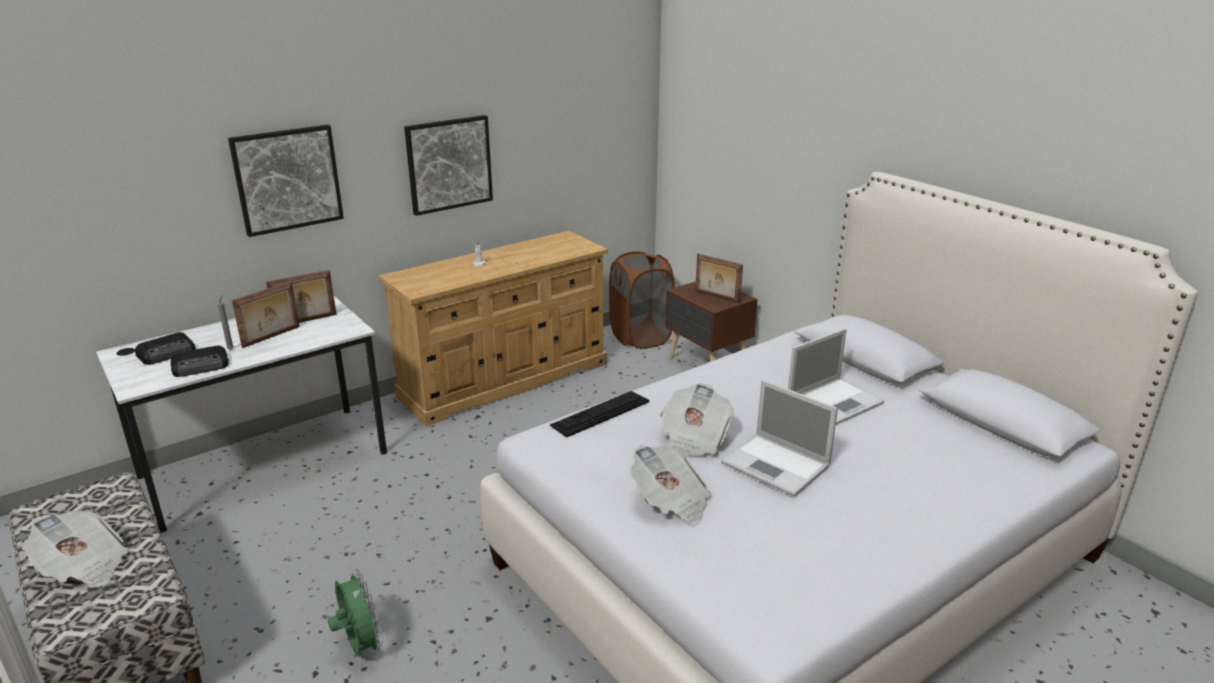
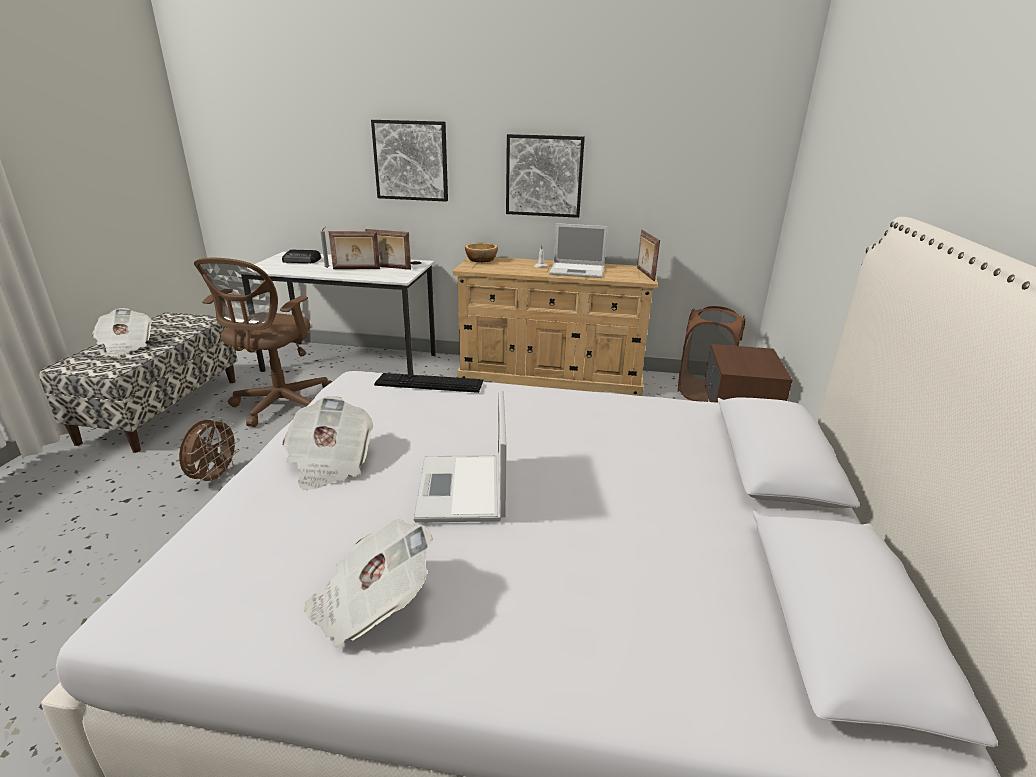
camera: 45 degrees right, 0 degrees up
(201, 366) = (298, 270): radio -> none
(275, 550) = (279, 405): none -> brown office chair
(360, 647) = (215, 477): green fan -> brown fan
(408, 276) = (482, 260): none -> bowl
(693, 439) = (444, 431): newspaper -> newspaper (370, 604)
(716, 297) = (749, 364): picture frame -> picture frame (644, 274)
(835, 401) = (645, 475): laptop -> laptop (578, 271)

